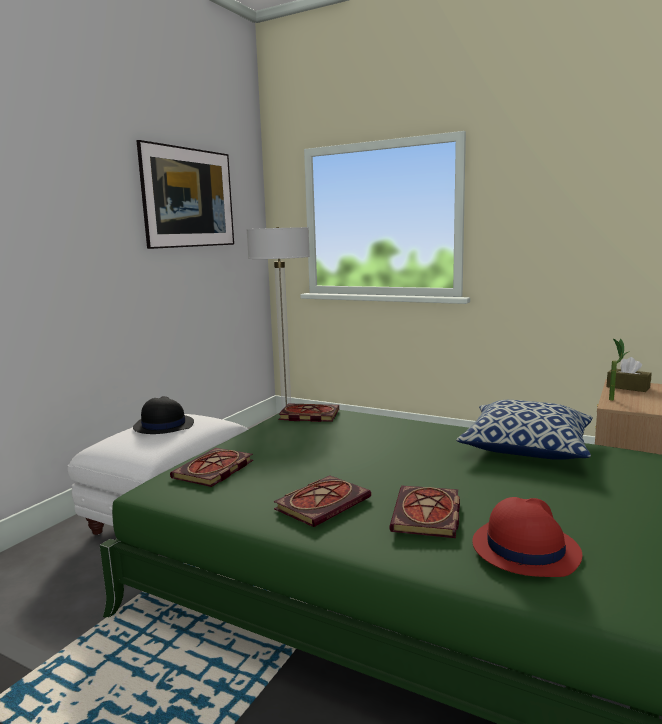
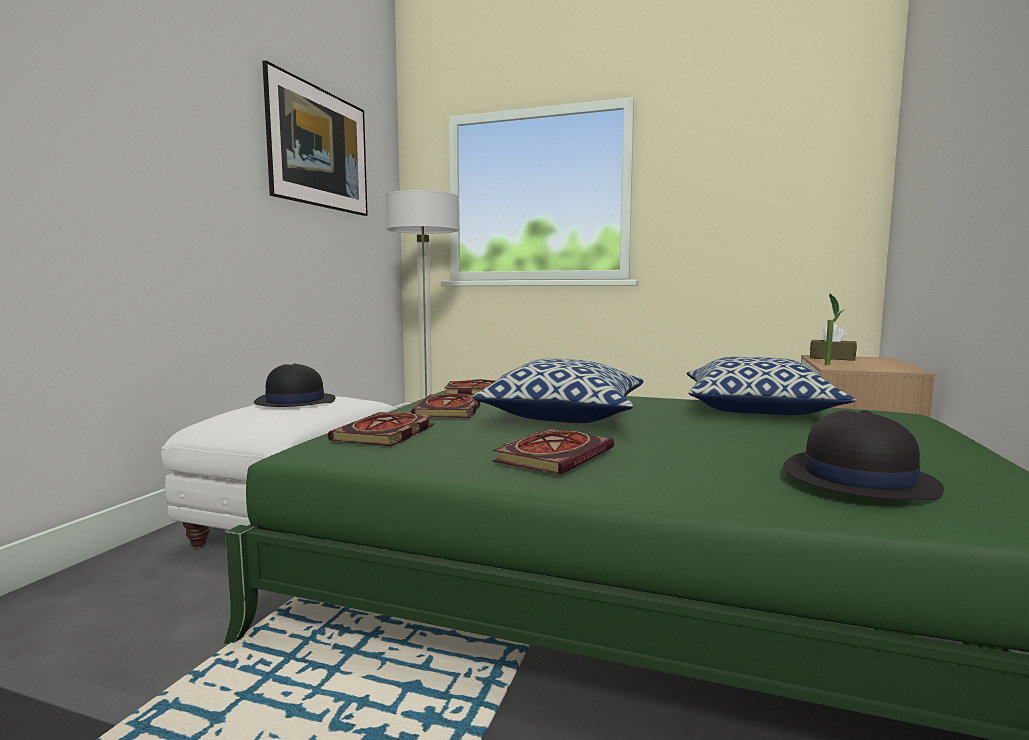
camera: 10 degrees left, 5 degrees down
(357, 453) = (564, 415): none -> pillow
(428, 516) = (702, 459): book -> book (449, 410)
(524, 548) = (856, 479): red hat -> black hat

